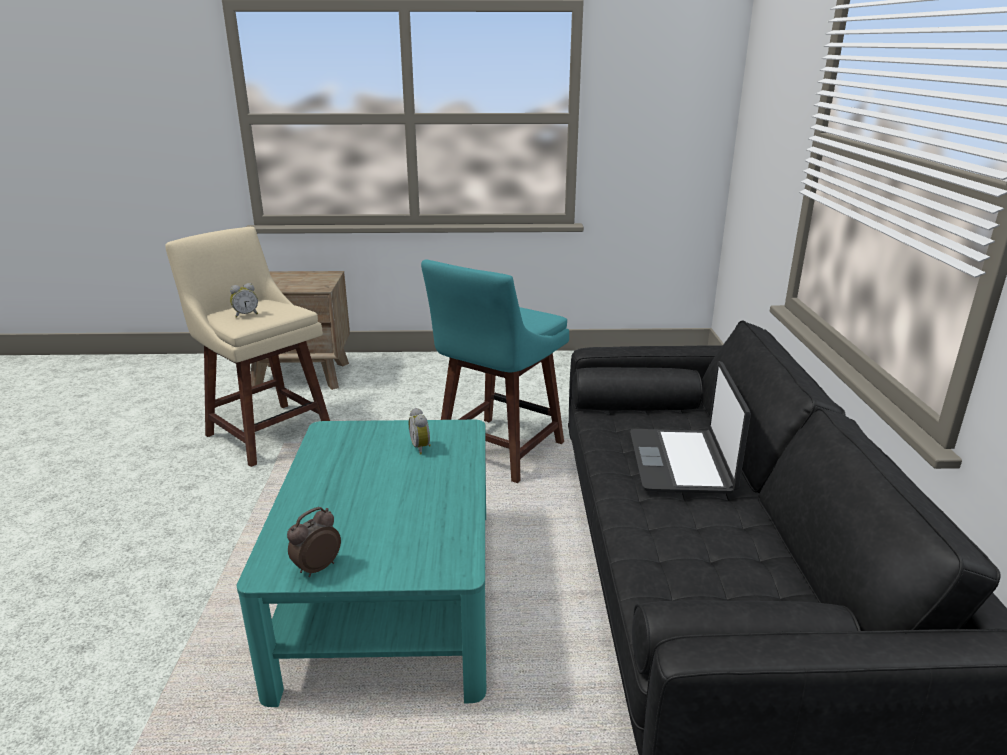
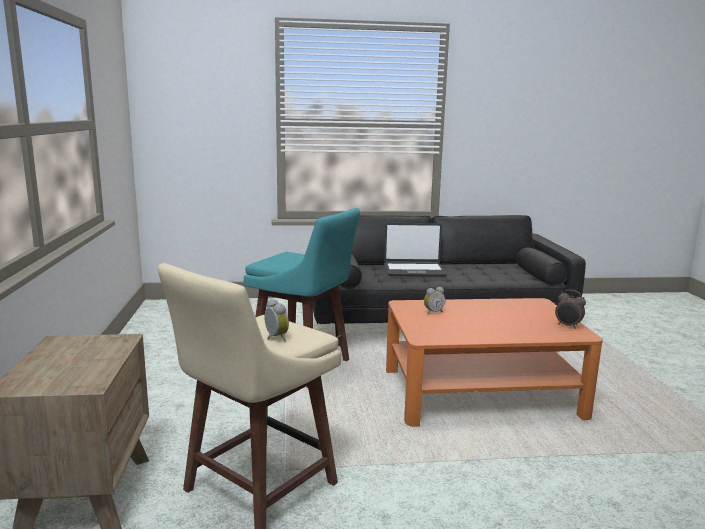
camera: 95 degrees left, 10 degrees down
(391, 593) = (480, 392): turquoise coffee table -> orange coffee table

